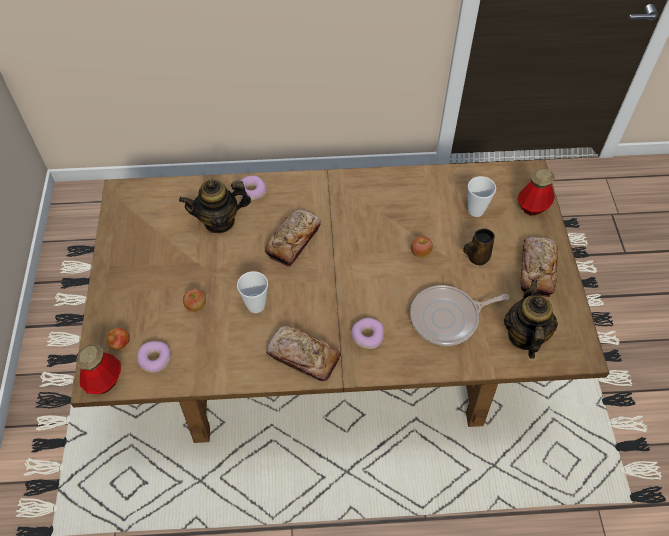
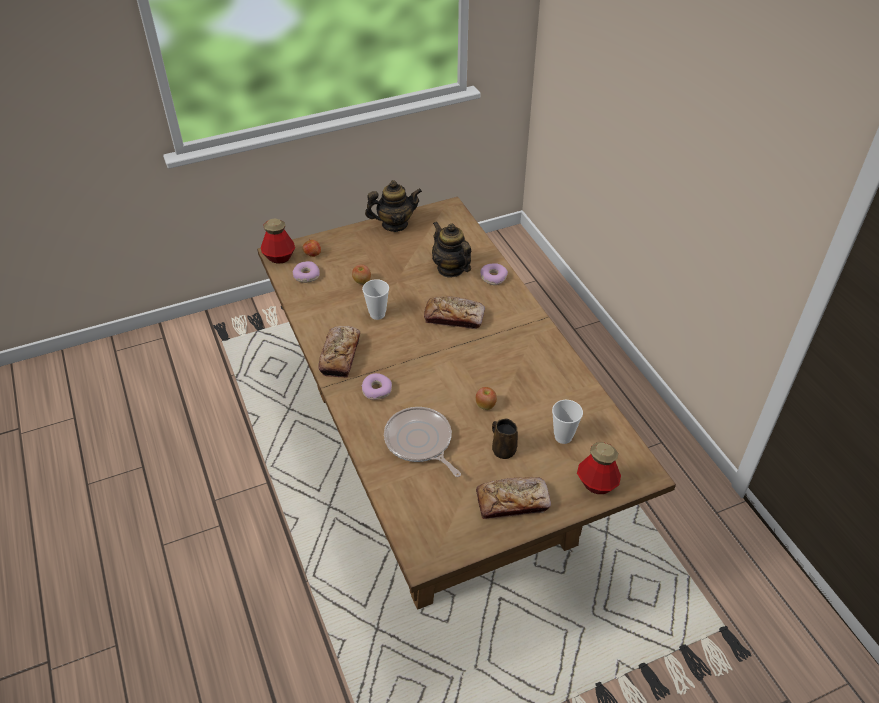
camera: 70 degrees right, 10 degrees down
(524, 335) = (426, 505): teapot -> teapot (394, 224)

